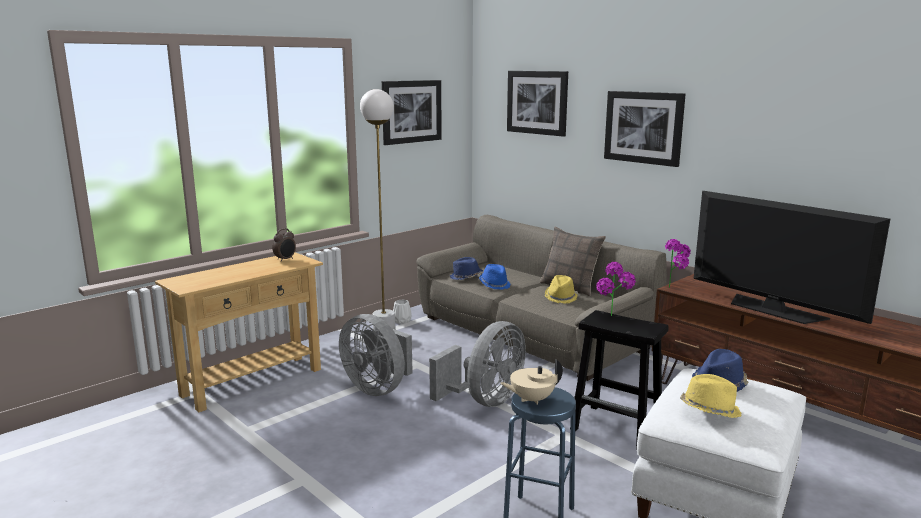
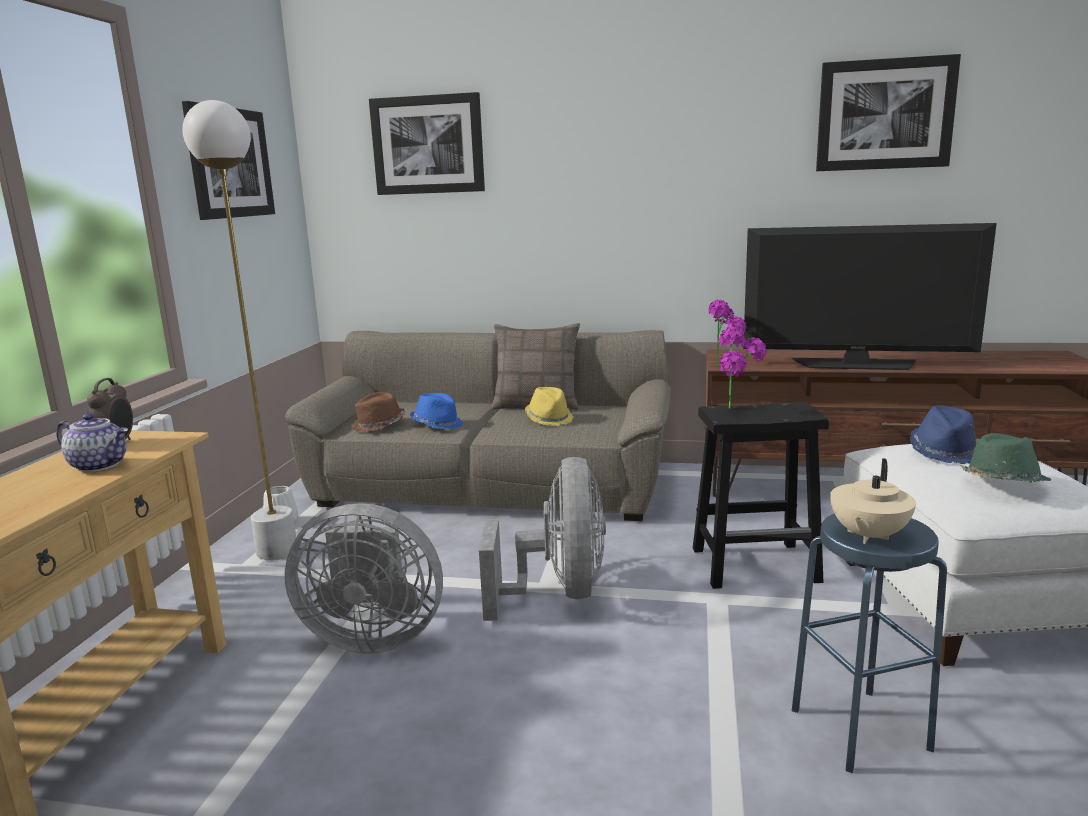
camera: 35 degrees left, 0 degrees up
(267, 268) = (100, 465): none -> teapot
(466, 277) = (379, 425): blue hat -> brown hat
(643, 127) = (612, 164): picture -> picture (885, 115)
(709, 410) = (1002, 482): yellow hat -> green hat

